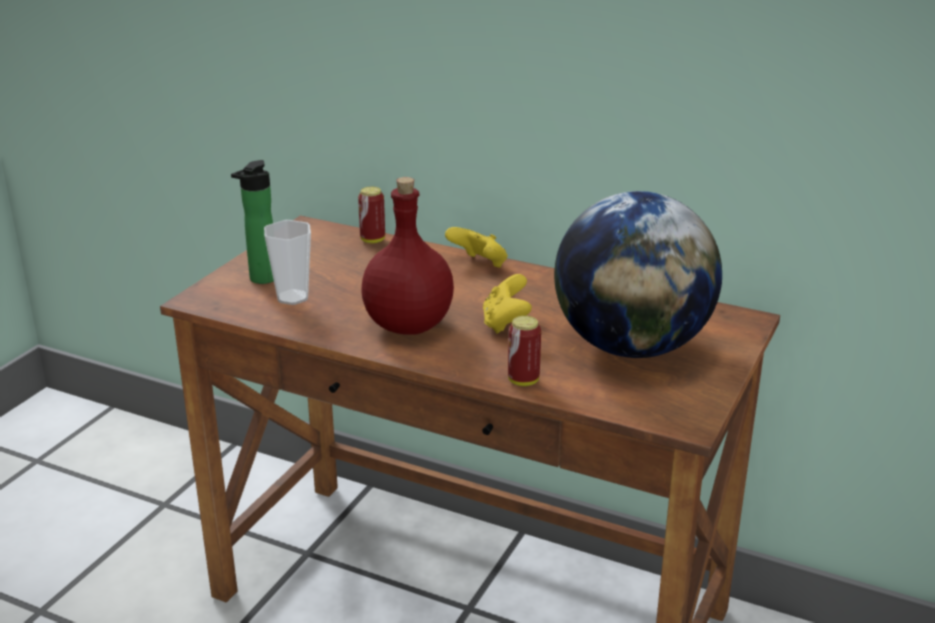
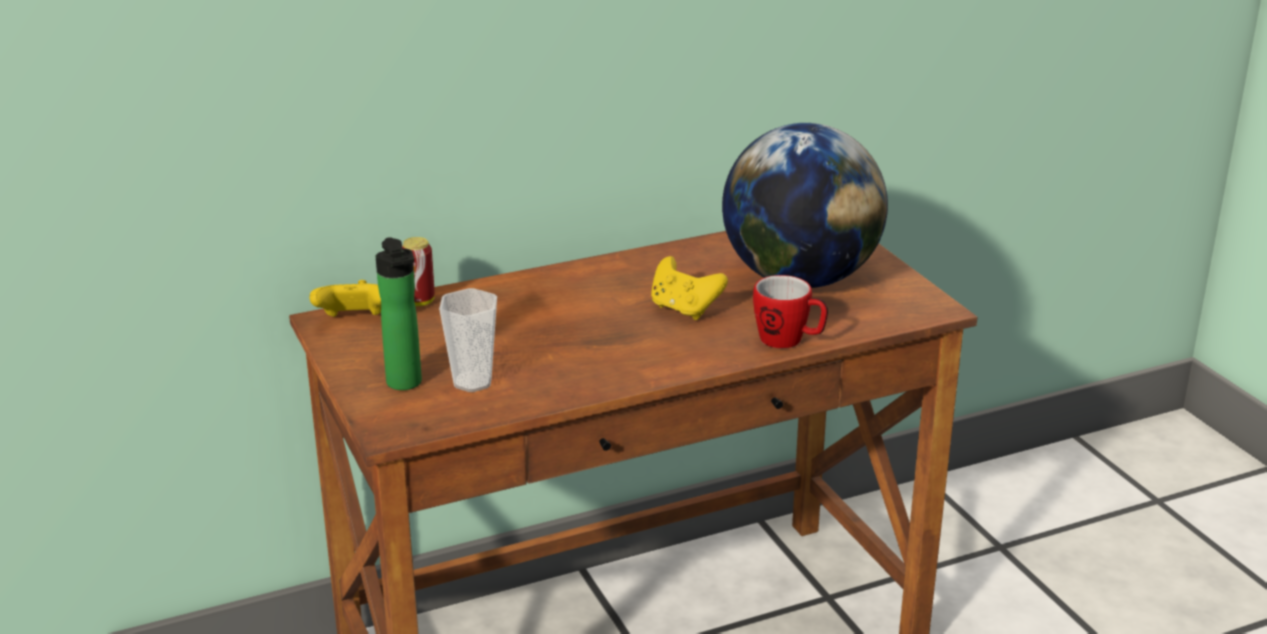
camera: 50 degrees left, 0 degrees up
(409, 326) = (622, 350): red bottle -> none
(479, 265) = (559, 277): yellow game controller -> yellow game controller (354, 321)
(523, 381) = (789, 341): can -> mug

